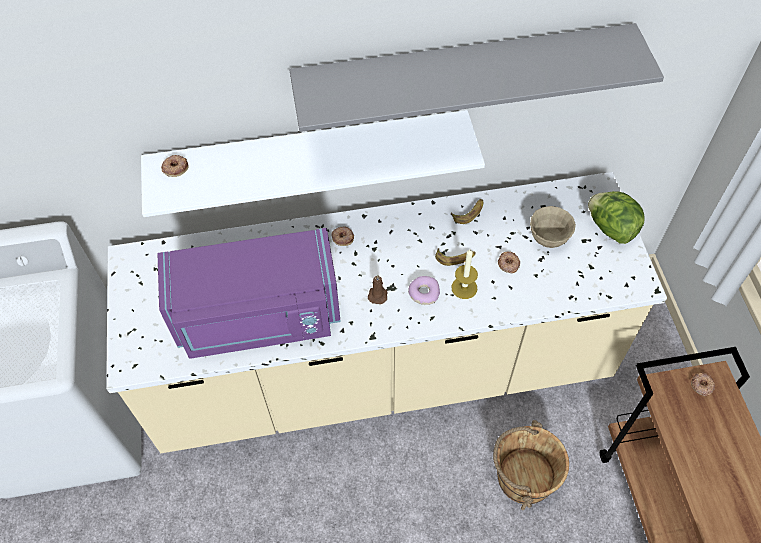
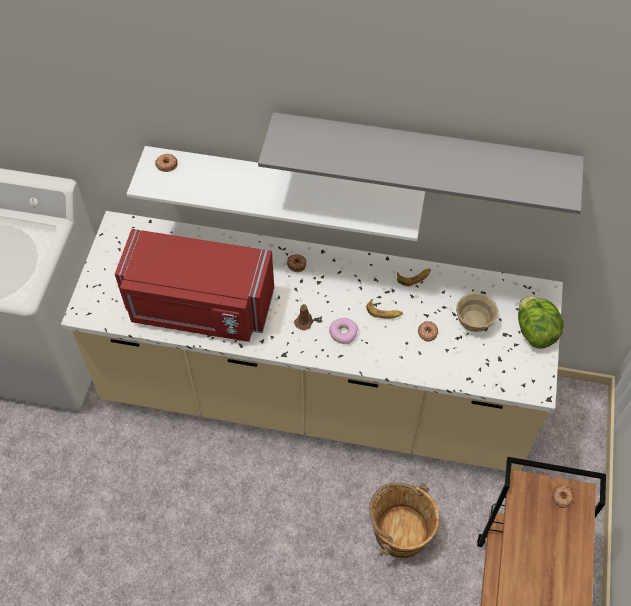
camera: 20 degrees right, 0 degrees up
(258, 318) = (199, 308): purple microwave -> red microwave
(464, 288) = (379, 340): candle -> none

